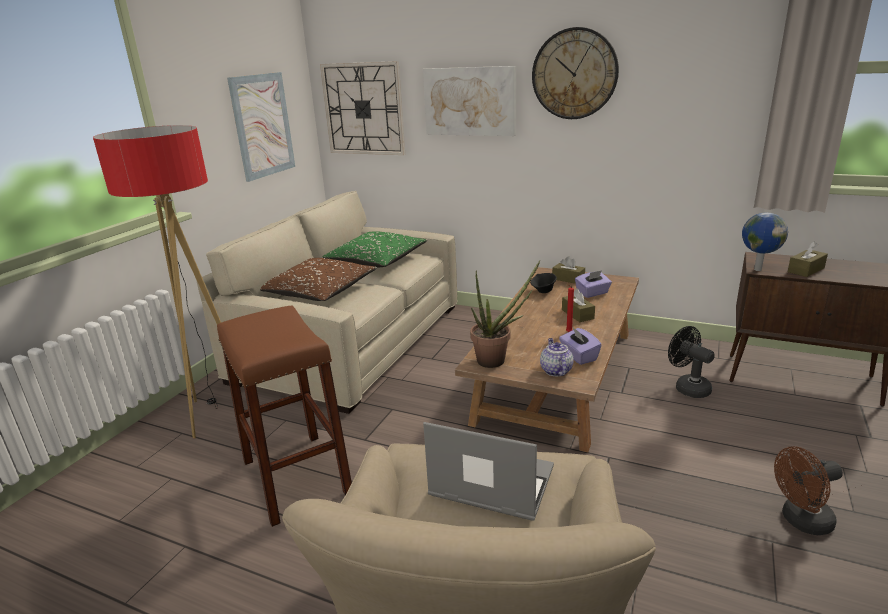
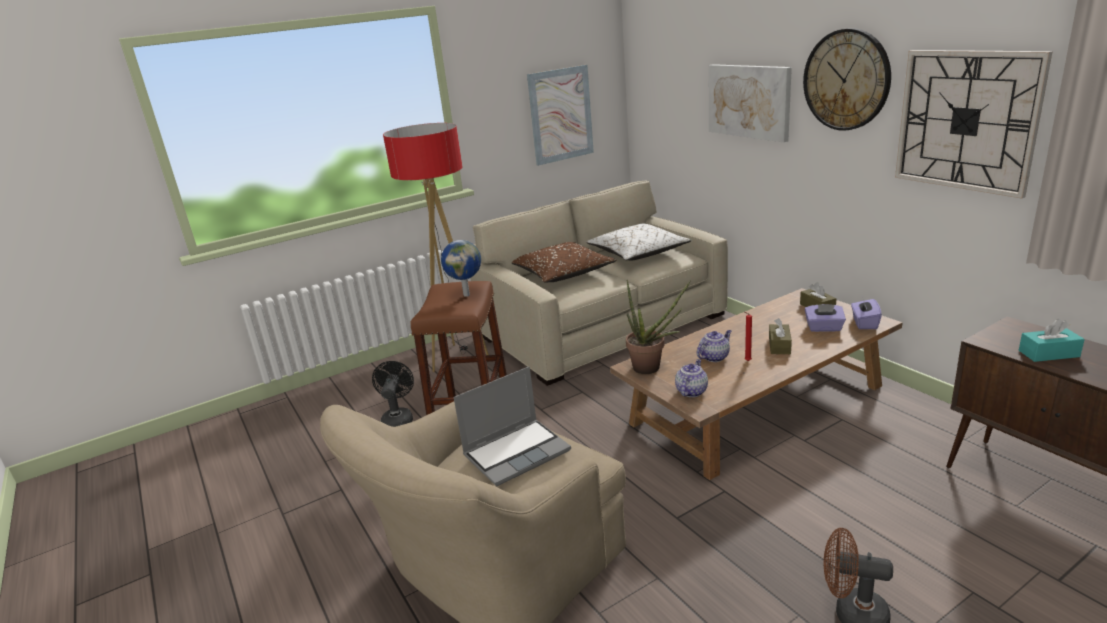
camera: 35 degrees right, 0 degrees up
(363, 109) = (662, 100): wall clock -> wall clock (966, 121)
(376, 261) = (637, 253): green pillow -> white pillow
(489, 483) = (517, 452): laptop -> laptop turned 90 degrees clockwise
(538, 336) = (714, 357): none -> teapot
(543, 291) = (774, 315): black bowl -> none
(578, 356) = (728, 385): purple tissue box -> purple tissue box (864, 323)
(687, 387) = (886, 457): black fan -> black fan (398, 419)
(757, 269) = (982, 339): globe -> globe (467, 294)
(806, 270) = (1048, 353): brown tissue box -> turquoise tissue box

